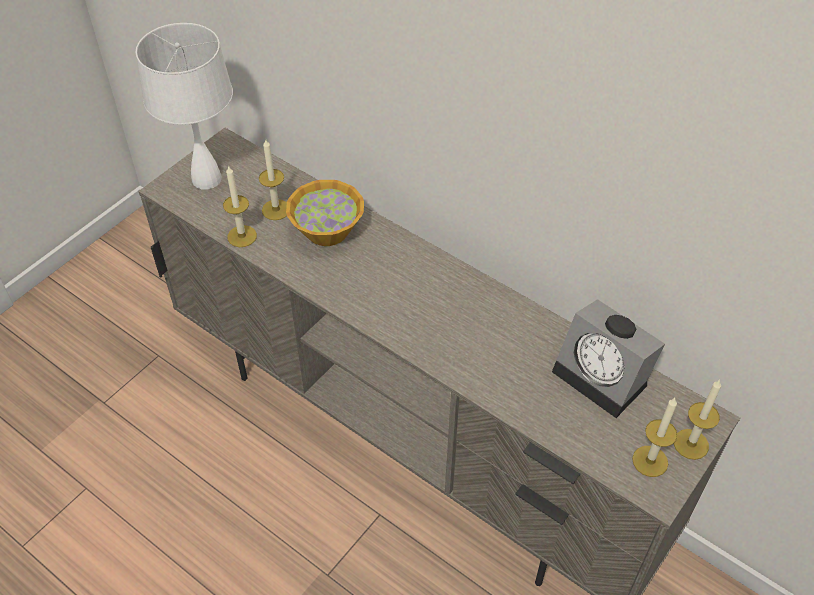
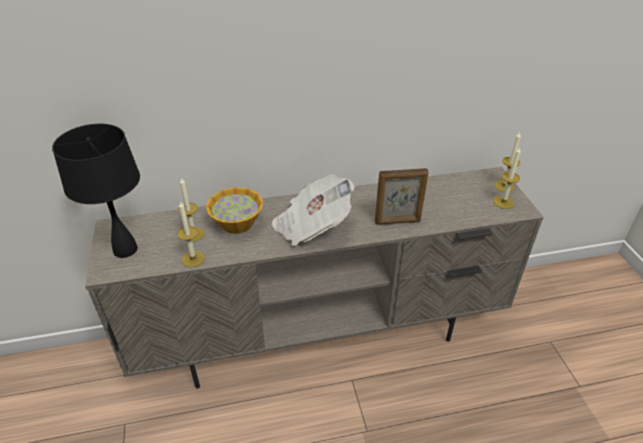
camera: 50 degrees left, 10 degrees down
(206, 179) = (125, 250): white table lamp -> black table lamp
(389, 294) = (312, 225): none -> newspaper
(481, 368) = (397, 221): none -> picture frame
(604, 377) = (443, 188): alarm clock -> none

